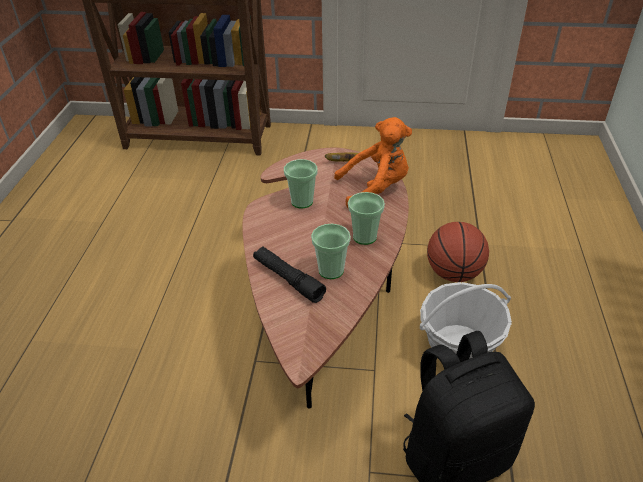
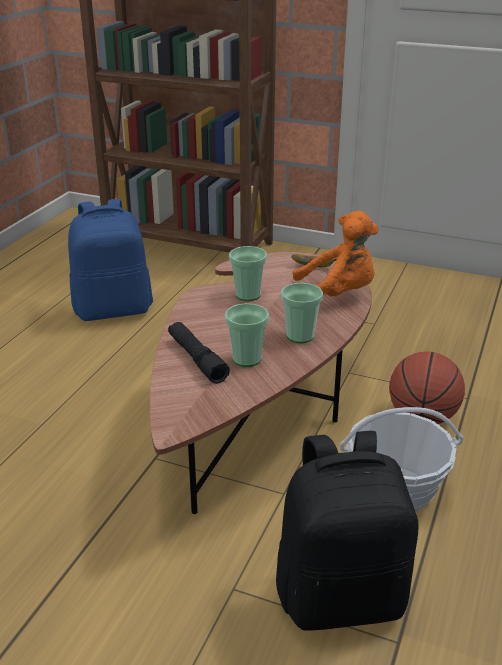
camera: 15 degrees right, 10 degrees down
(158, 217) = (113, 309): none -> blue backpack

